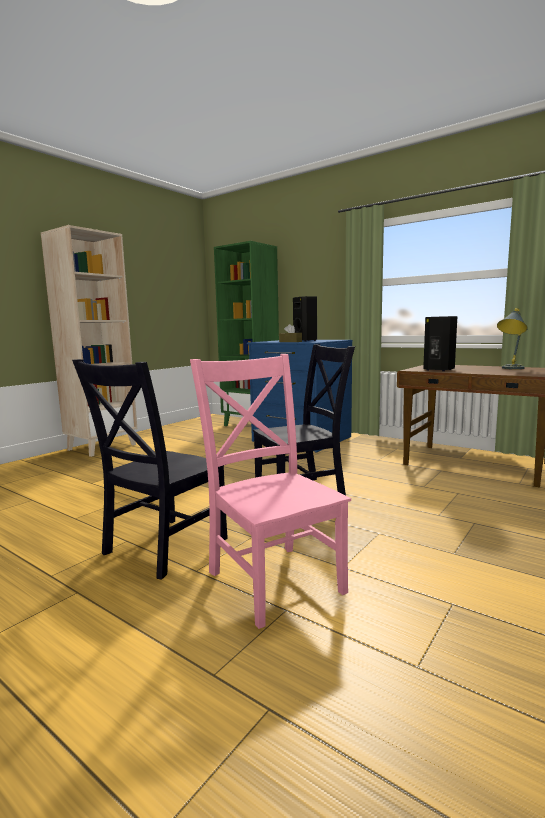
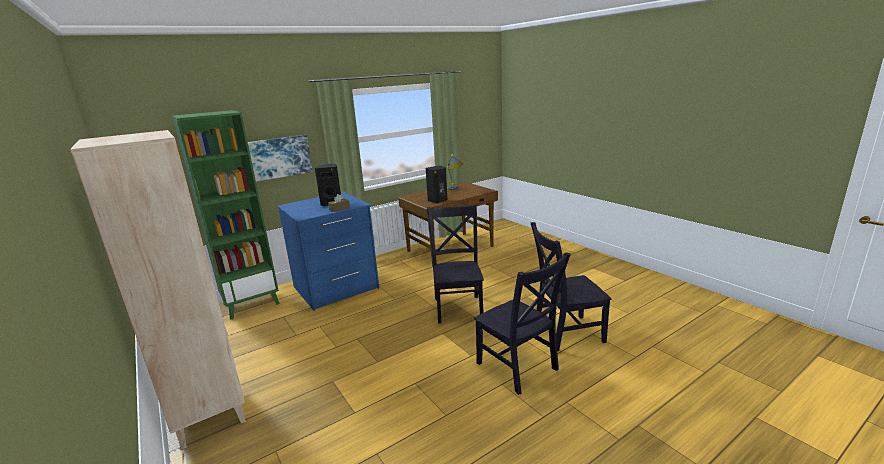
camera: 70 degrees left, 10 degrees up
(273, 578) = (565, 333): pink chair -> black chair
(310, 294) = (280, 157): none -> picture

